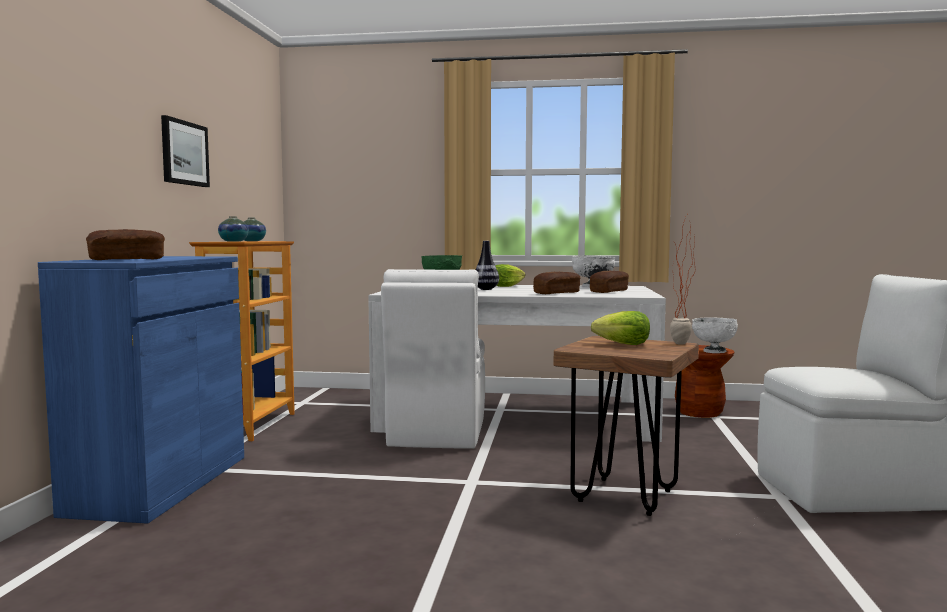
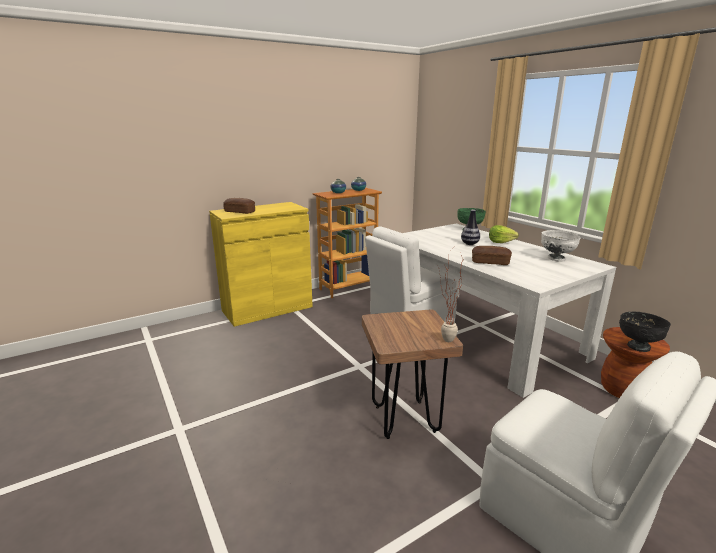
camera: 50 degrees right, 15 degrees up
(160, 484) = (267, 309): blue cabinet -> yellow cabinet
(184, 153) = (315, 144): picture -> none
(609, 291) = (538, 270): bread -> none
(623, 344) = (412, 326): lettuce -> none
(714, 351) = (638, 346): white bowl -> black bowl

